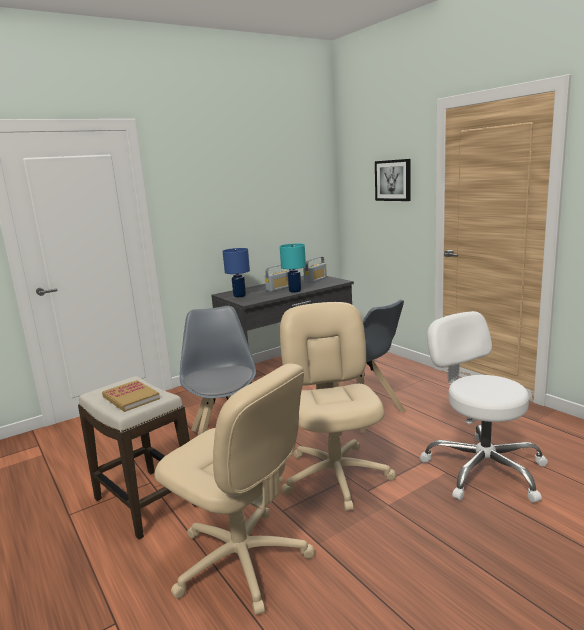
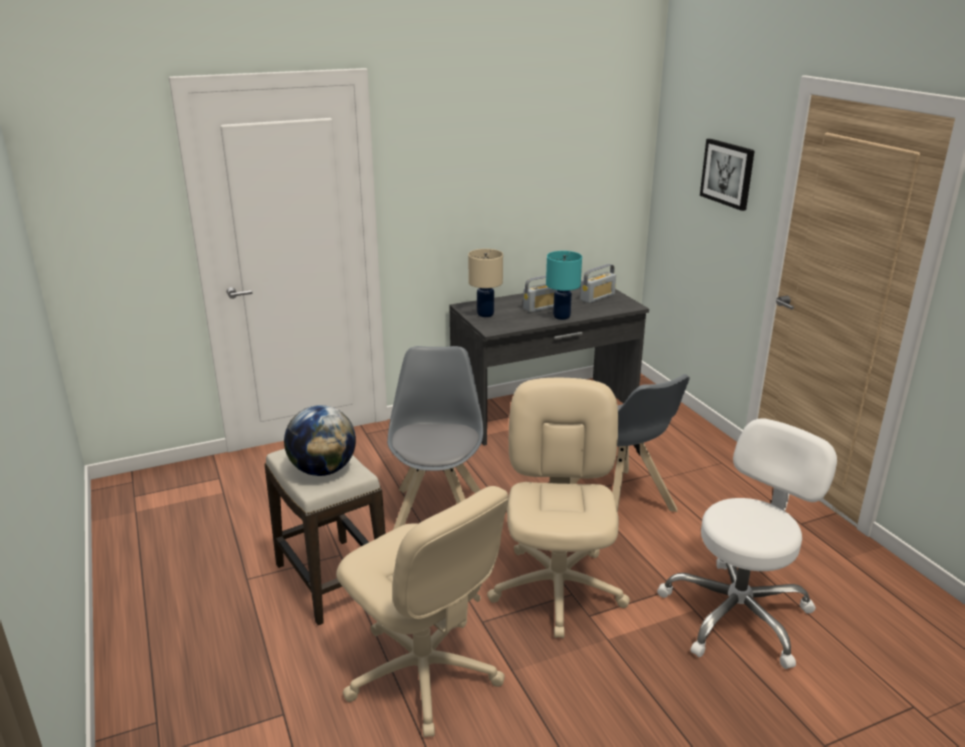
camera: 10 degrees right, 10 degrees up
(131, 398) = (322, 470): book -> globe
(239, 296) = (485, 315): blue table lamp -> beige table lamp
(480, 467) = (739, 611): white office chair -> white office chair turned 60 degrees clockwise

